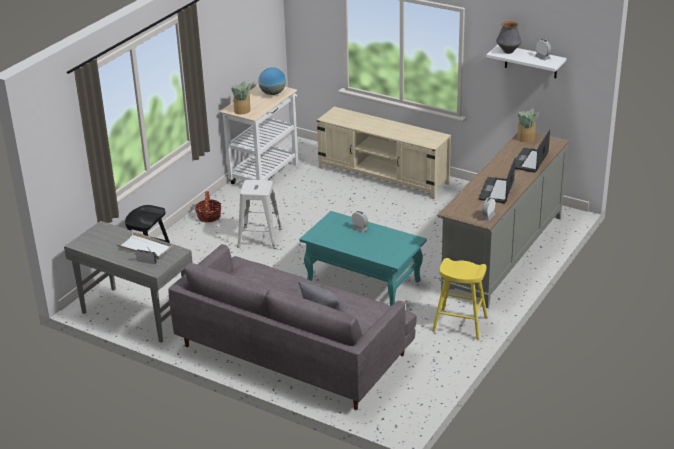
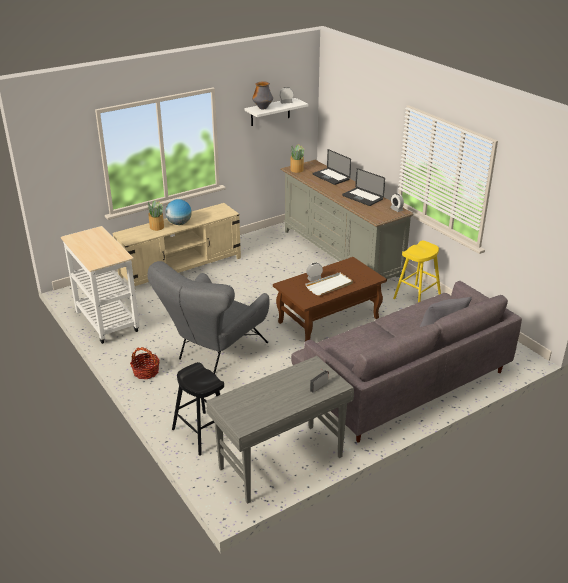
camera: 65 degrees left, 0 degrees up
(145, 247) = (291, 381): white tray -> white tray (329, 286)
(242, 110) = (106, 259): potted plant -> potted plant (157, 226)
(259, 237) = (213, 353): white stool -> grey armchair
(272, 93) = (93, 237): globe -> globe (179, 223)
(362, 281) = (328, 320): turquoise coffee table -> brown coffee table

